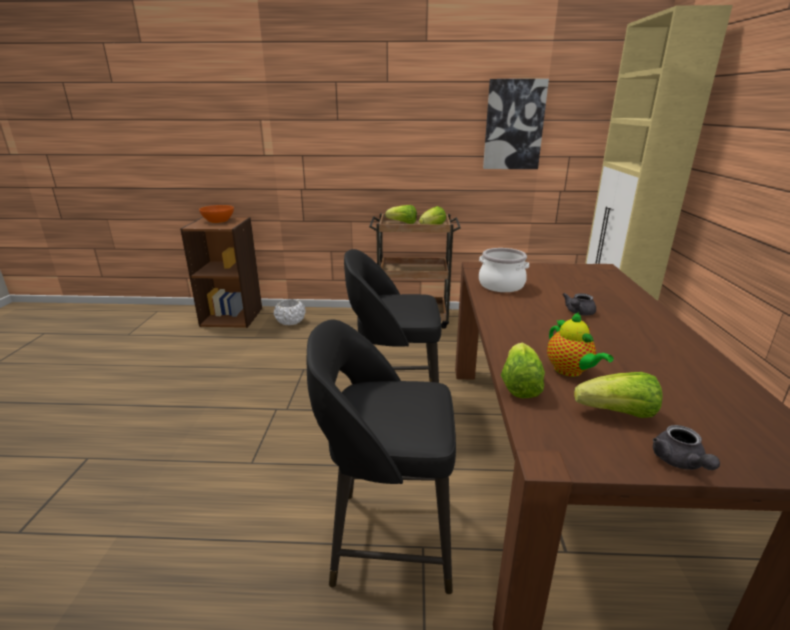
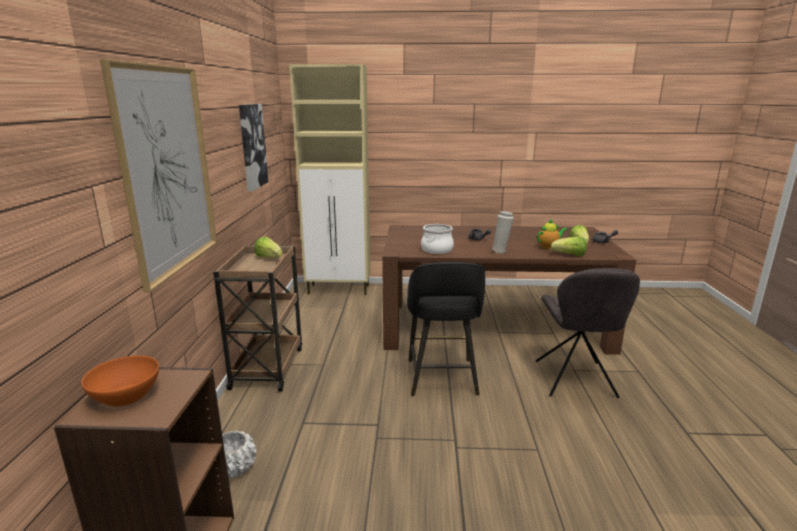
camera: 90 degrees left, 5 degrees down
(336, 123) = (168, 171): none -> picture
(388, 538) = (575, 381): black stool -> grey chair
(402, 223) = (245, 269): lettuce -> none
(515, 324) = (500, 251): none -> white vase

